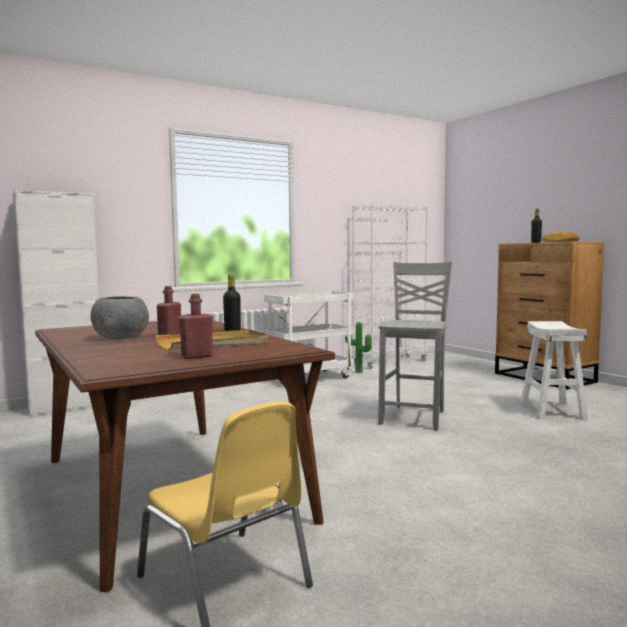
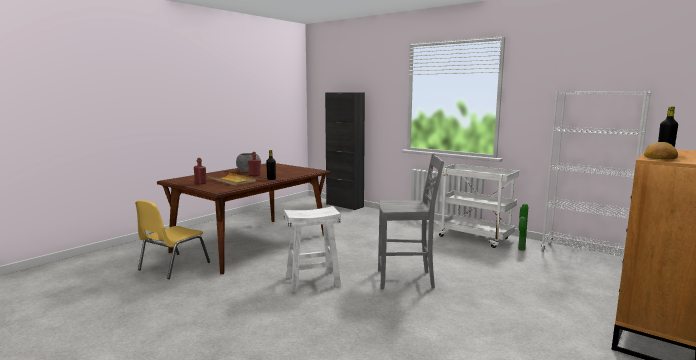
camera: 70 degrees right, 5 degrees up
(66, 407) = (344, 205): white cabinet -> black cabinet
(553, 410) = (493, 336): white stool -> white stool (312, 281)

